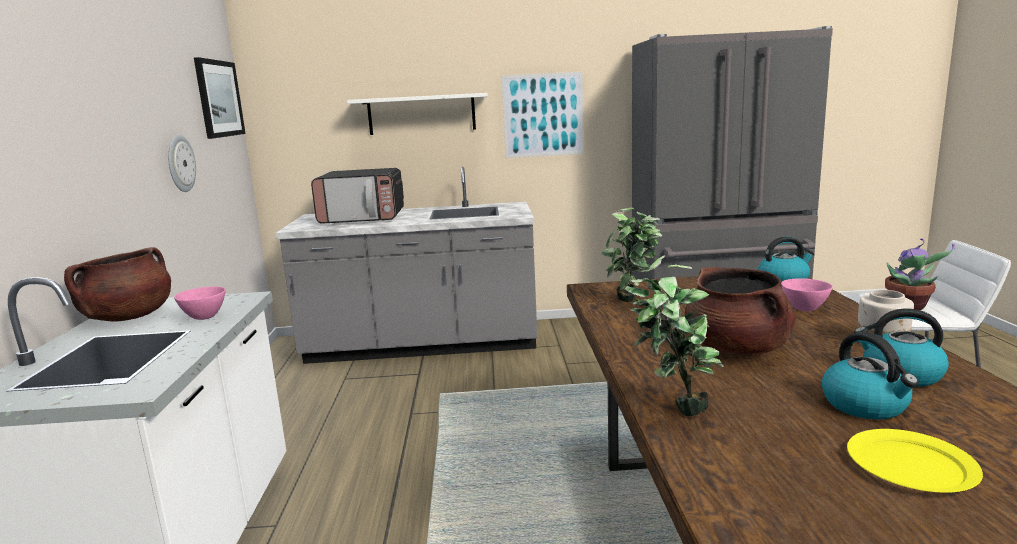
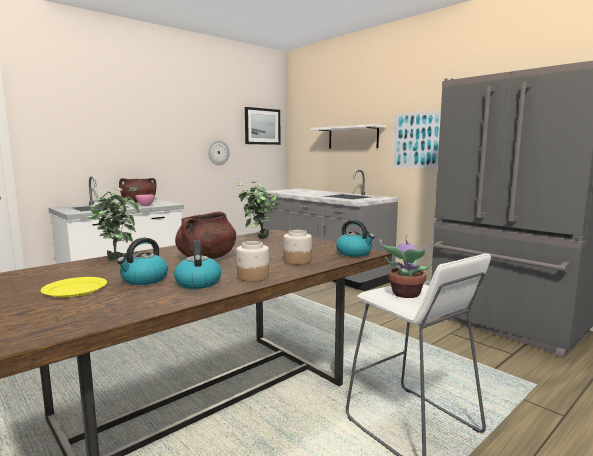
camera: 50 degrees right, 5 degrees down
(363, 218) = (305, 192): microwave -> none
(804, 309) = (297, 261): pink bowl -> jar

